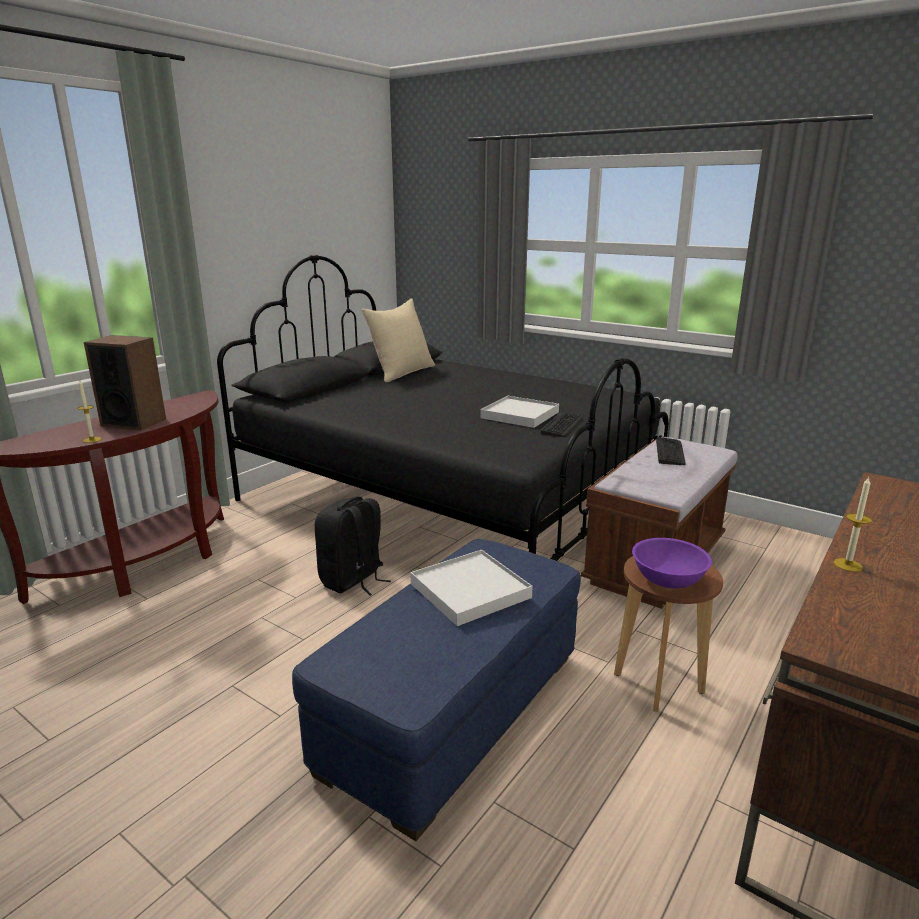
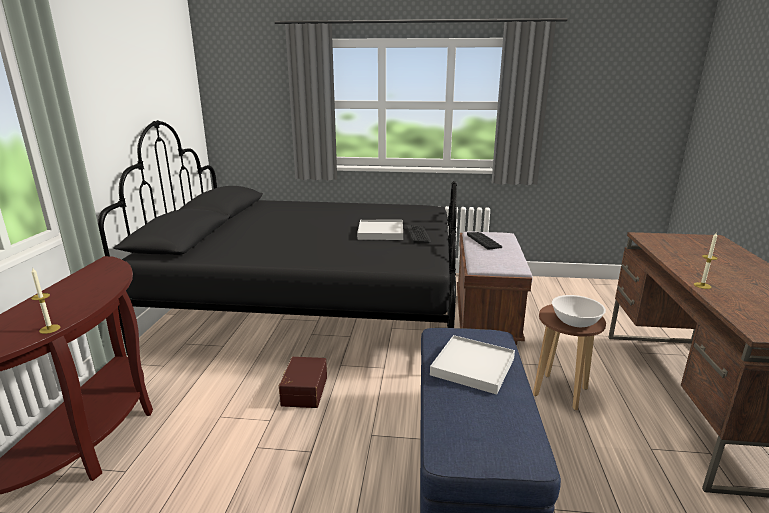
camera: 30 degrees left, 0 degrees up
(134, 422) = (71, 301): speaker -> none
(353, 580) = (303, 391): black backpack -> brown storage box
(402, 372) = (246, 214): beige pillow -> none
(668, 579) = (575, 322): purple bowl -> white bowl

